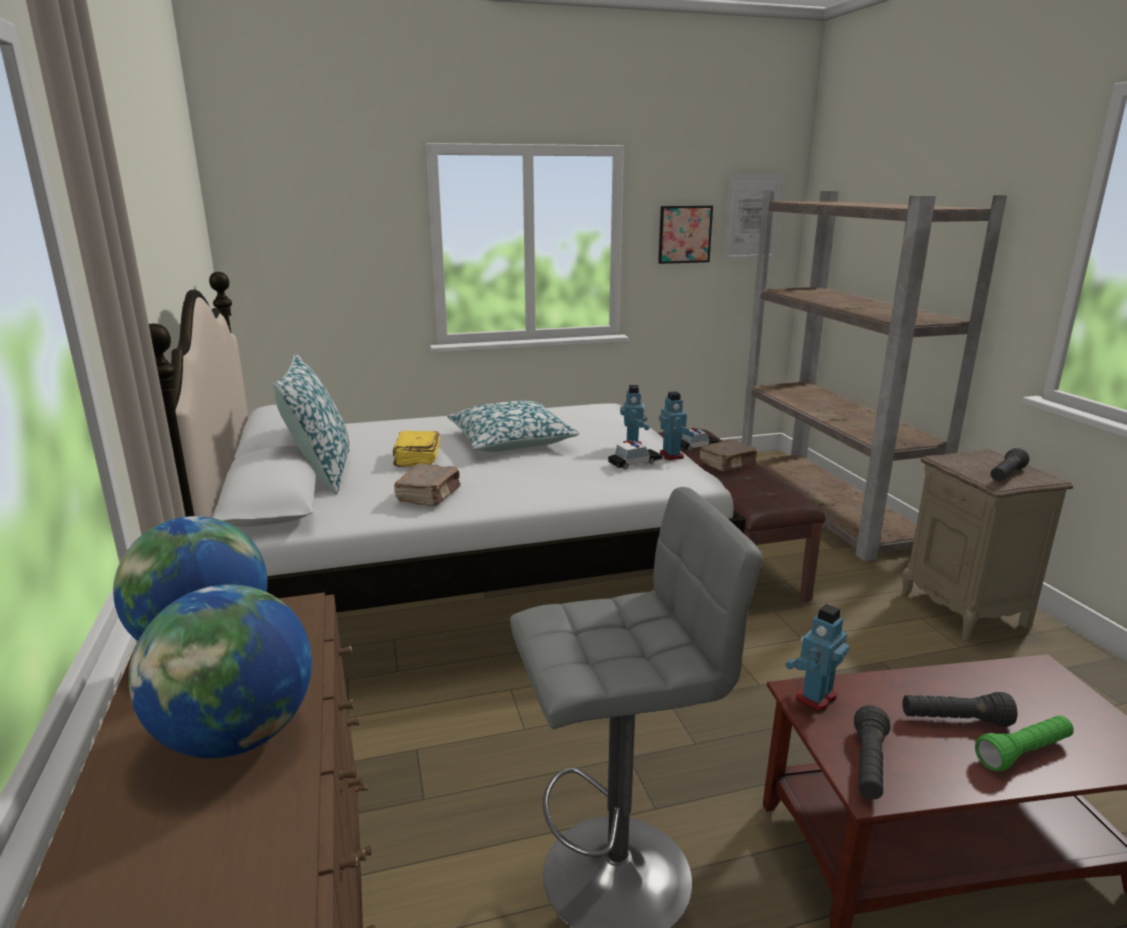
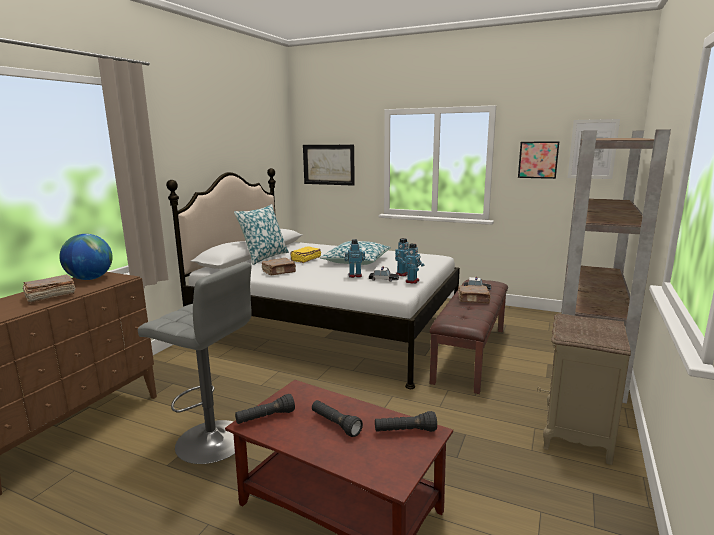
camera: 40 degrees right, 5 degrees down
(236, 737) = (50, 296): globe -> brown book
(308, 256) = (328, 164): none -> picture
(815, 697) = (299, 391): toy robot -> toy robot (355, 275)
(1006, 475) = (587, 335): black flashlight -> black flashlight (405, 431)
(1023, 753) = (335, 448): green flashlight -> none

